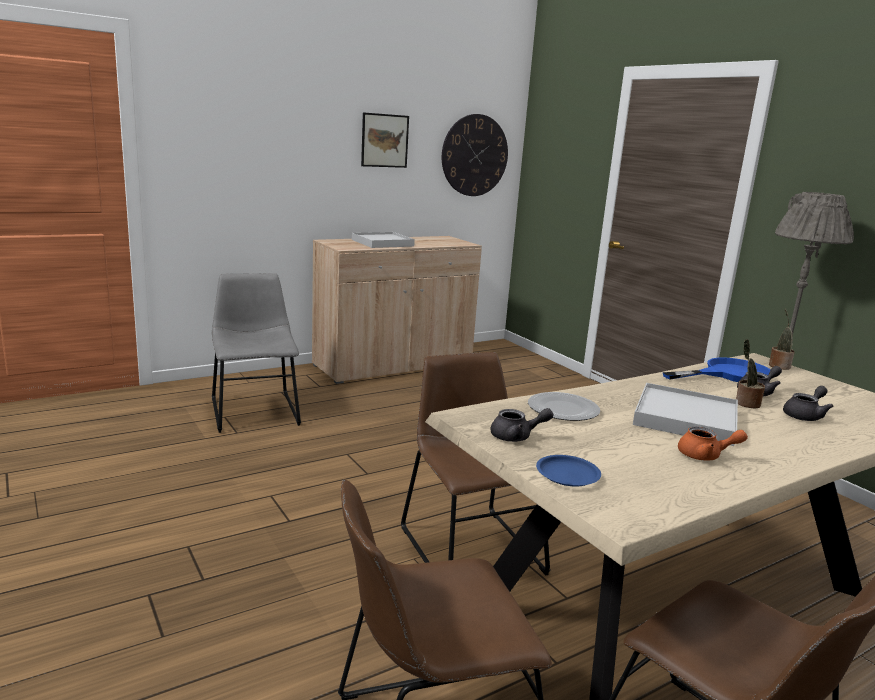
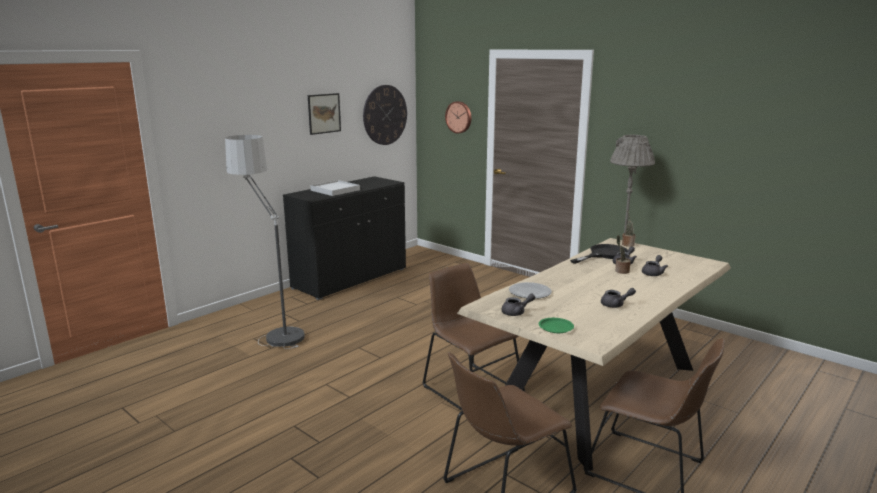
camera: 15 degrees left, 0 degrees up
(254, 410) = (272, 329): grey chair -> floor lamp
(393, 365) = (350, 278): beige cabinet -> black cabinet
(568, 475) = (556, 327): blue plate -> green plate
(574, 165) = (459, 117): none -> wall clock
(685, 418) = (595, 286): white tray -> none
(705, 456) = (615, 305): orange teapot -> grey teapot
(728, 374) = (603, 255): blue frying pan -> black frying pan

